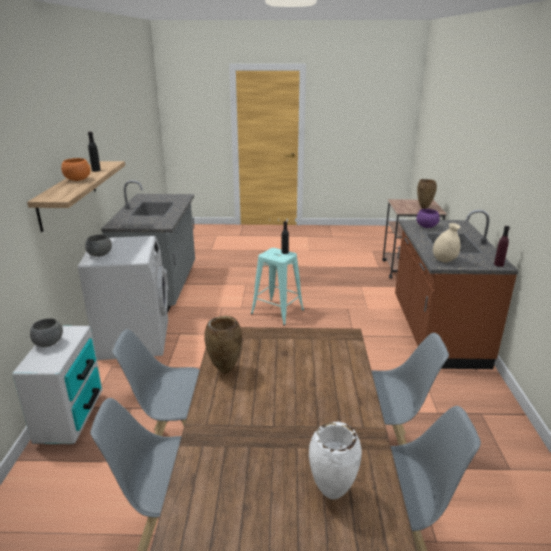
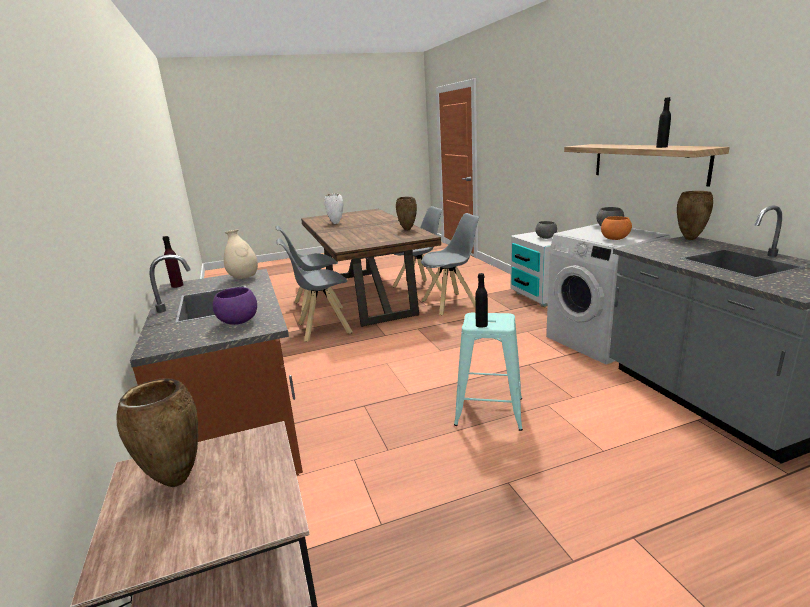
camera: 160 degrees right, 5 degrees down
(77, 180) = (630, 146): orange bowl -> orange bowl (615, 239)
(114, 225) = (689, 239): none -> brown vase

